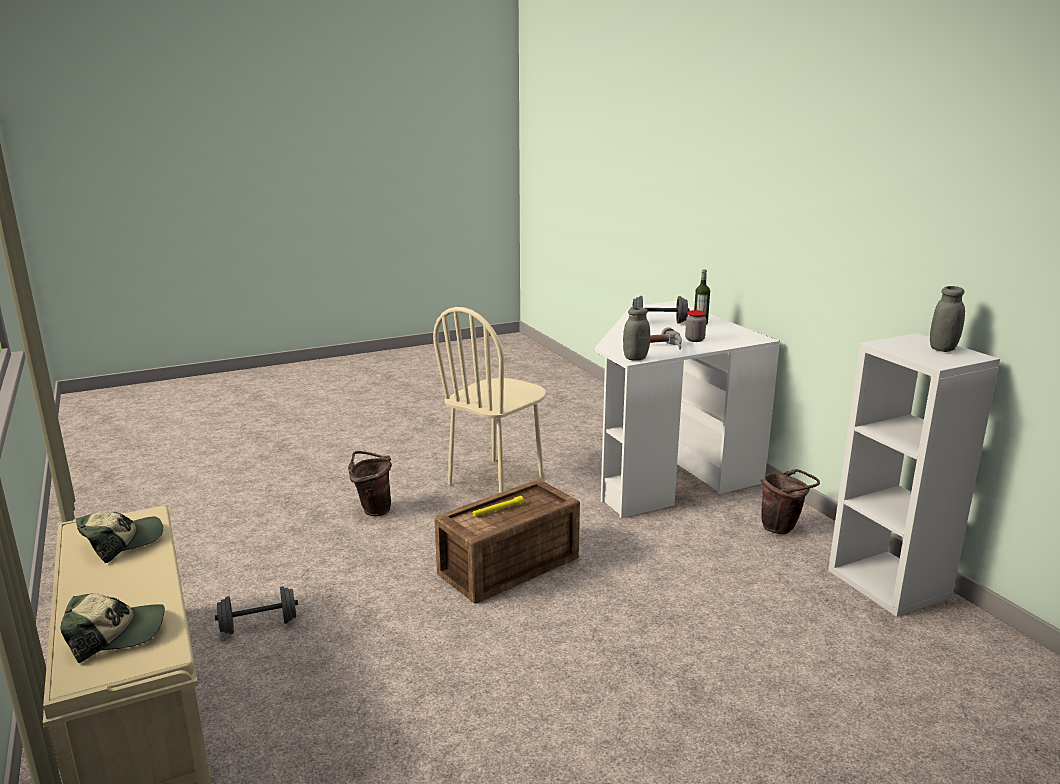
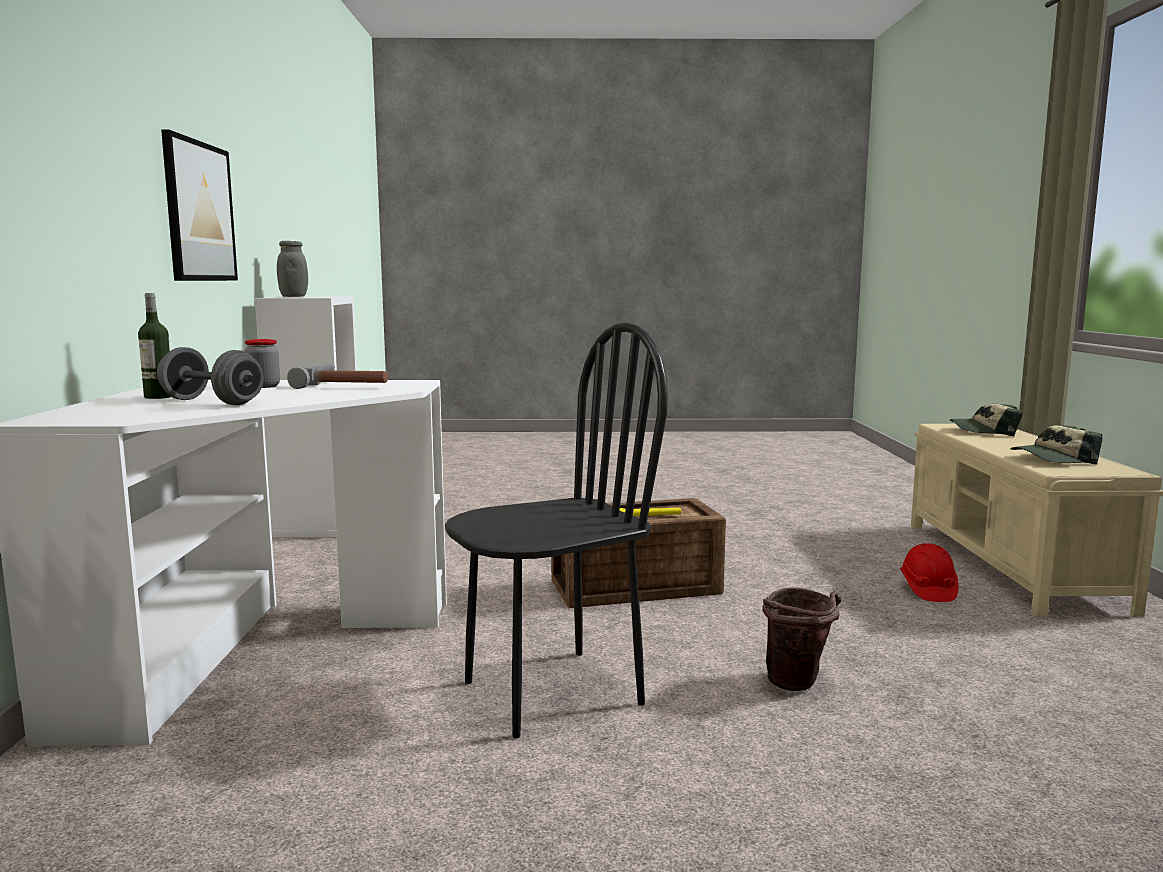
camera: 155 degrees left, 10 degrees down
(259, 625) = (927, 590): grey dumbbell -> red hard hat
(496, 480) = (552, 692): beige chair -> black chair
(635, 358) = (409, 381): grey jar -> none
(782, 528) = (299, 565): brown bucket -> none
(859, 239) = (199, 212): none -> picture

